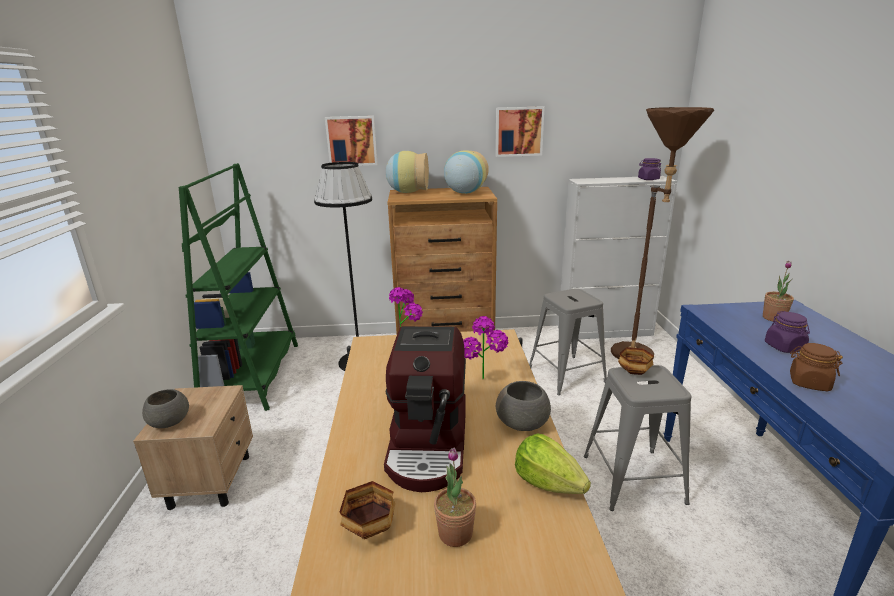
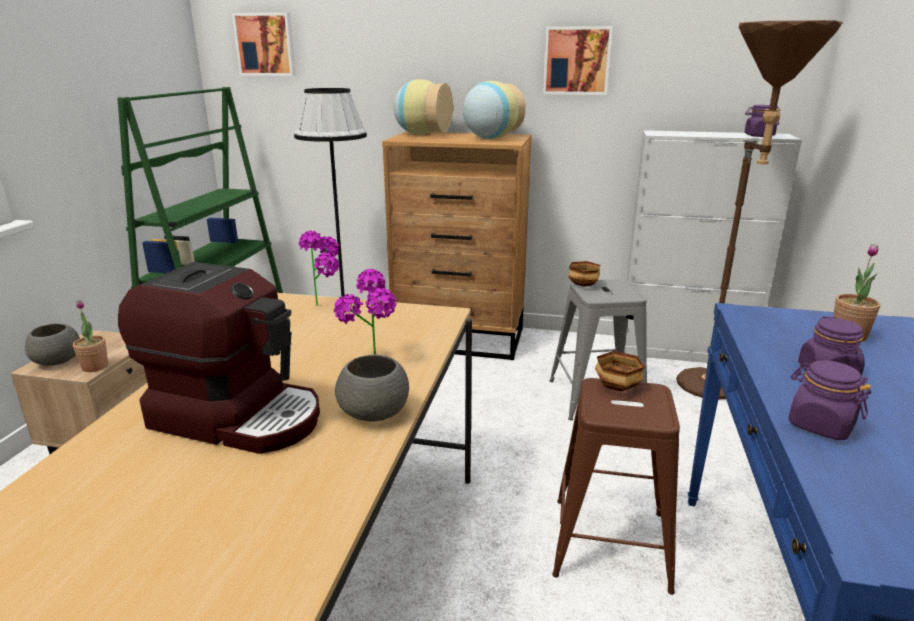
camera: 15 degrees right, 0 degrees up
(352, 141) = (363, 66): picture -> picture (266, 44)
(368, 527) = (82, 489): bowl -> bowl (582, 285)
(429, 445) = (239, 416): coffee machine -> coffee machine turned 90 degrees counterclockwise
(455, 533) = (169, 517): potted plant -> potted plant (95, 367)
(548, 483) = (337, 485): lettuce -> none
(633, 478) = (611, 543): grey stool -> brown stool
(808, 383) = (820, 425): brown jar -> purple jar

